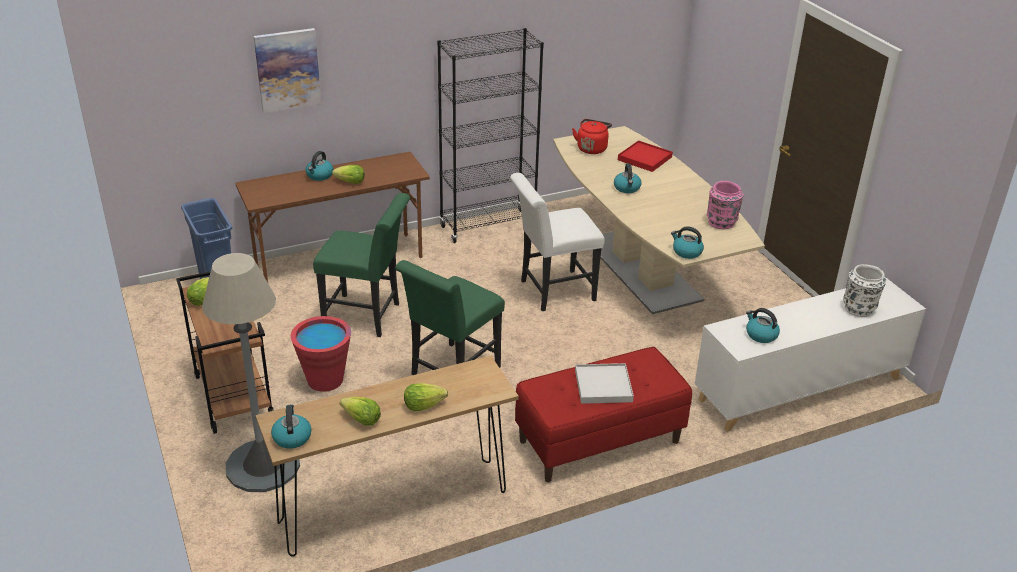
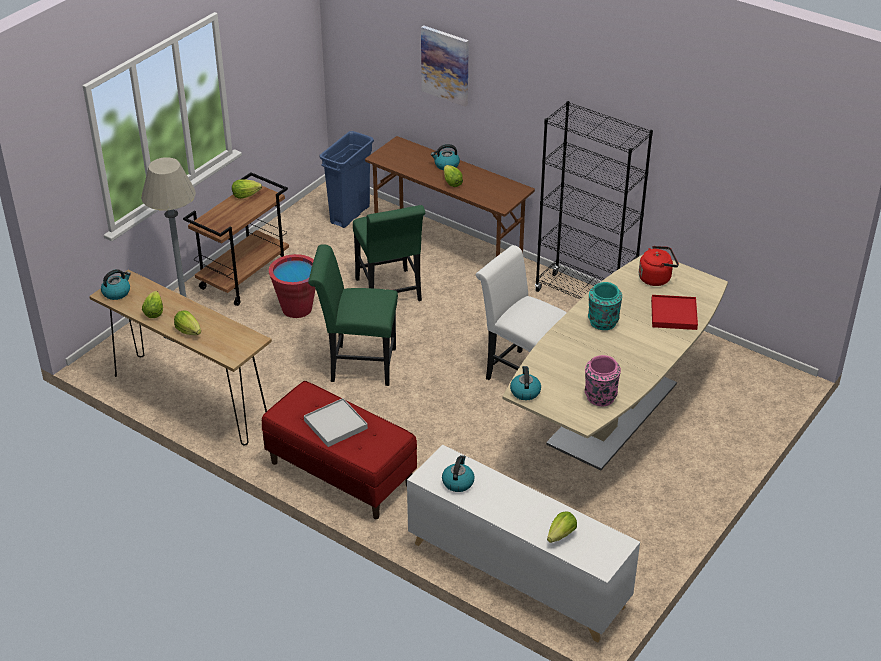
camera: 60 degrees right, 5 degrees up
(627, 188) = (603, 323): kettle -> turquoise vase
(859, 309) = (561, 535): white vase -> lettuce

